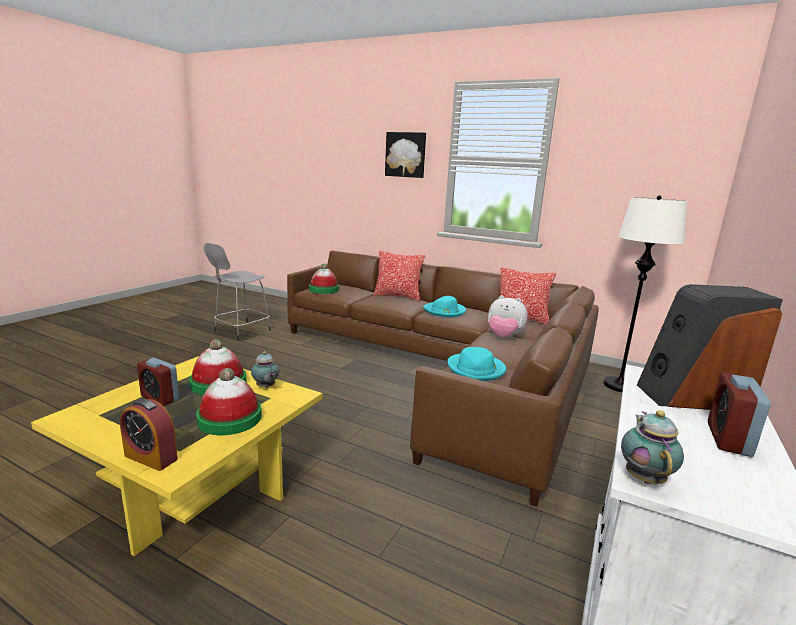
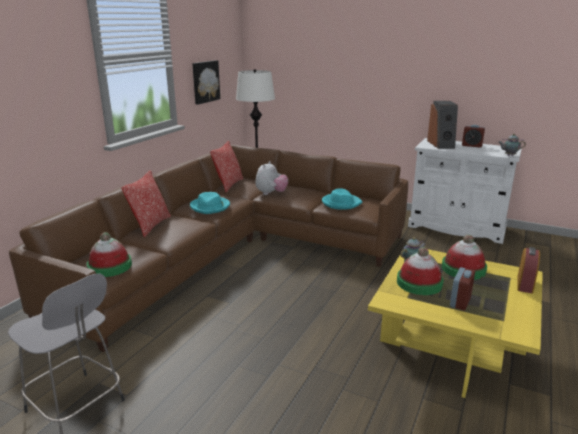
camera: 90 degrees left, 5 degrees up
(406, 155) = (46, 62): picture -> picture (205, 81)

